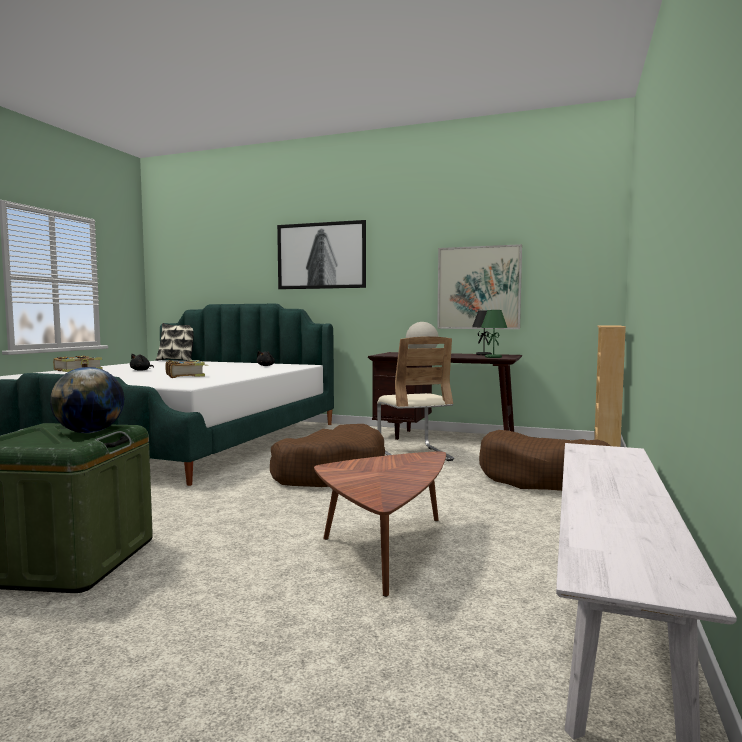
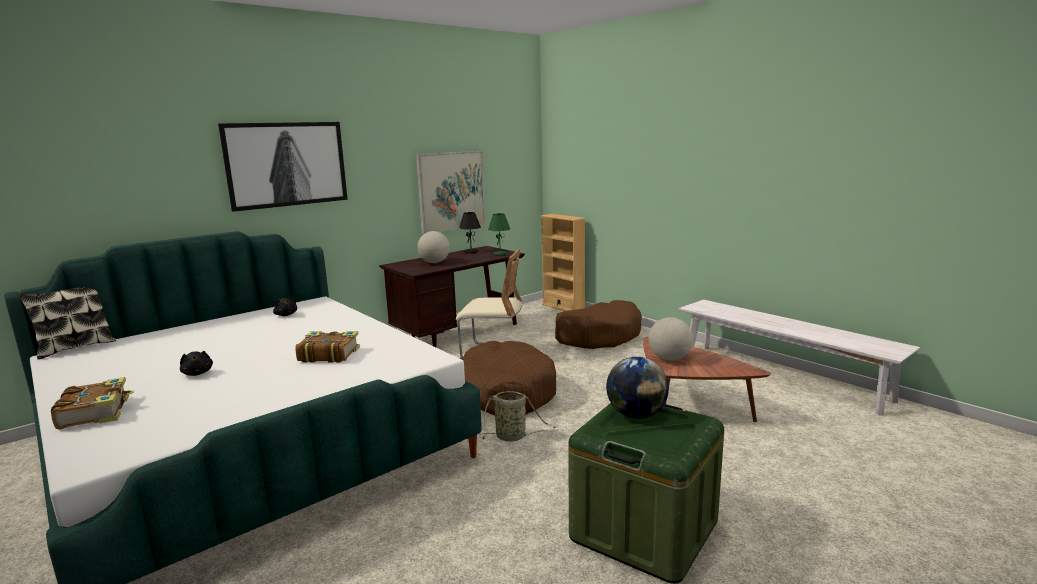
camera: 60 degrees left, 10 degrees up
(234, 489) = (513, 437): none -> basket
(372, 465) = (669, 359): none -> globe

